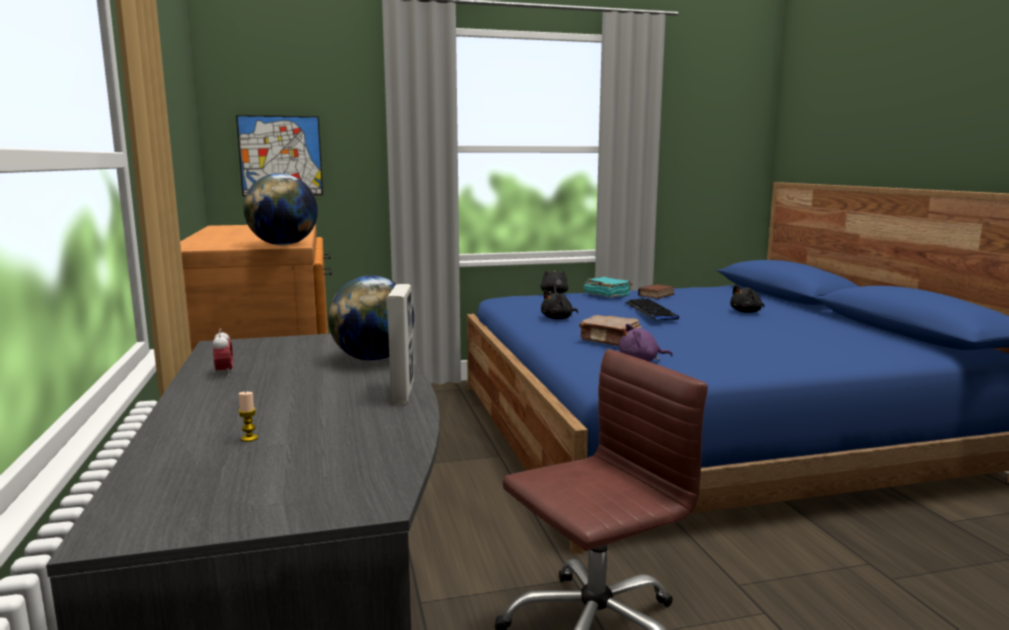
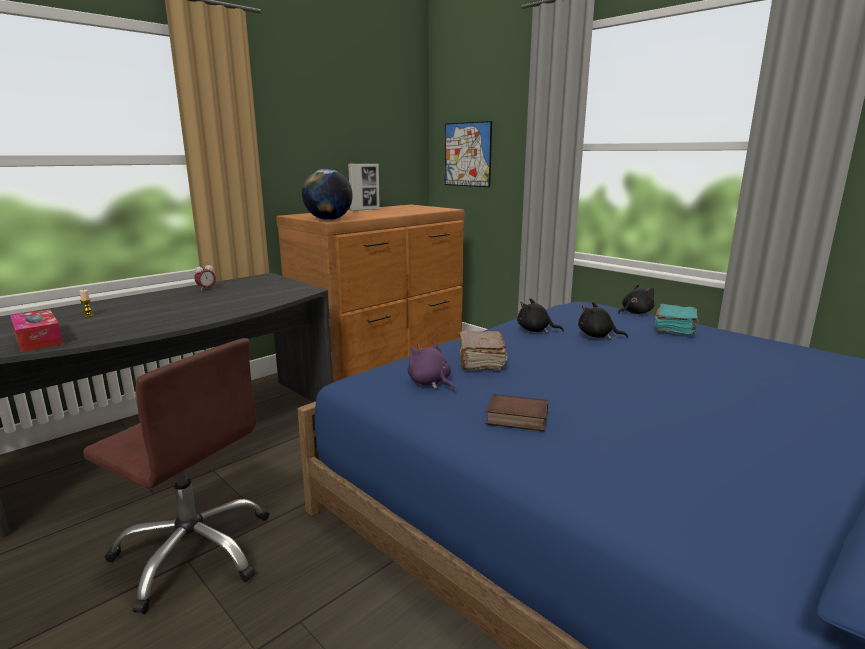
camera: 60 degrees right, 5 degrees up
(353, 466) = (38, 339): none -> tissue box
(373, 359) = (255, 304): globe -> none
(402, 392) = (180, 323): picture frame -> picture frame (365, 210)
(651, 311) = (633, 355): keyboard -> none
(657, 295) = (738, 347): book -> book (515, 419)
(747, 312) = (771, 404): black plush toy -> black plush toy (597, 336)

